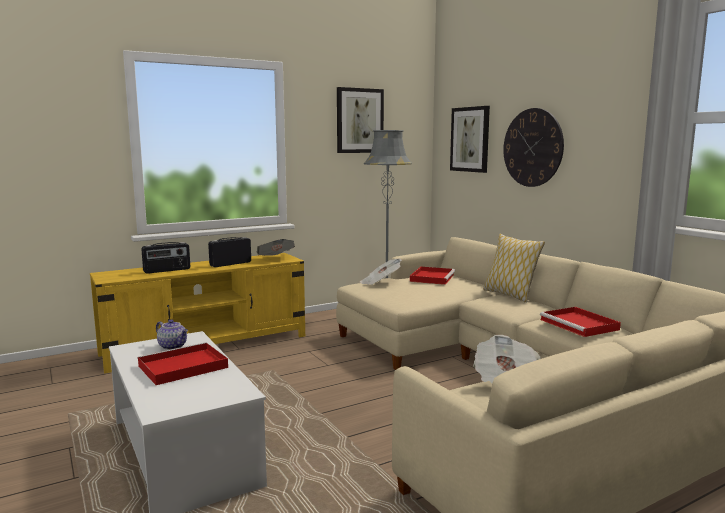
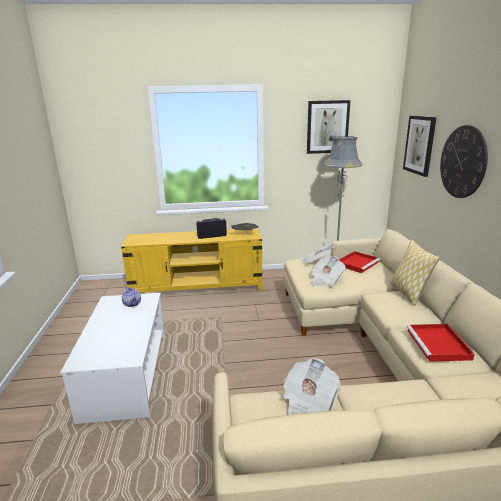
camera: 25 degrees right, 10 degrees up
(167, 270) = (169, 238): radio -> none
(181, 367) = (120, 325): red tray -> none
(410, 296) = (326, 280): none -> newspaper

